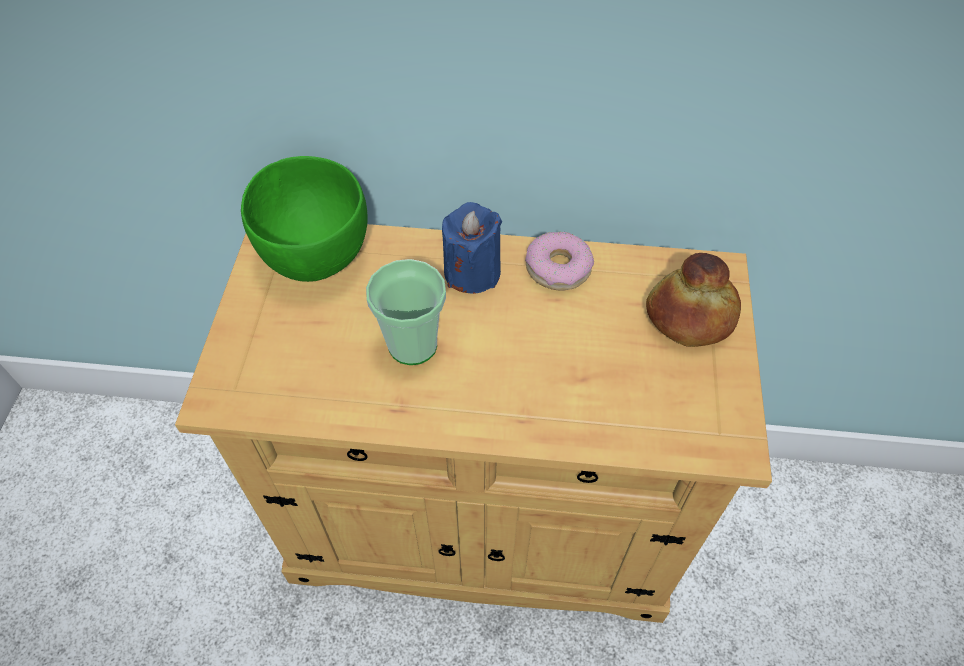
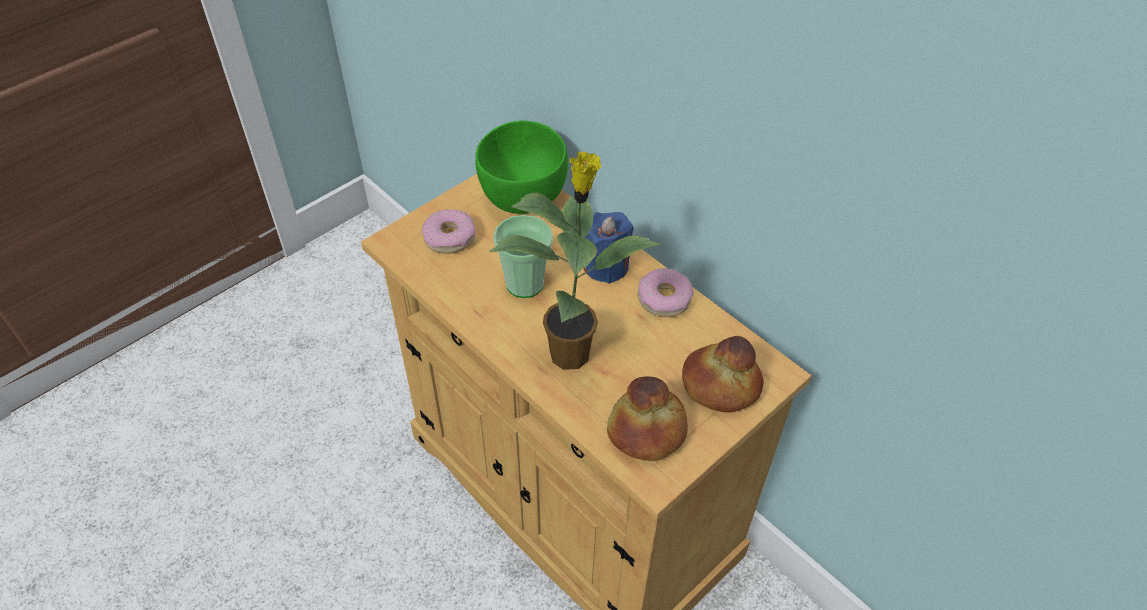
camera: 40 degrees right, 5 degrees down
(279, 350) = (449, 237): none -> donut
(532, 382) = (571, 352): none -> potted plant
(679, 408) = (646, 430): none -> bread

